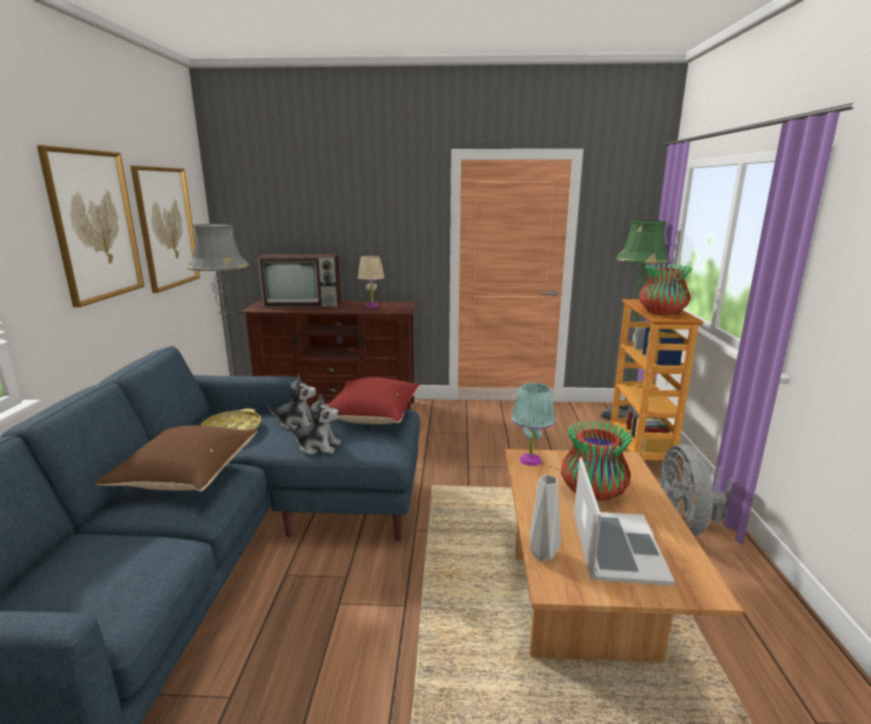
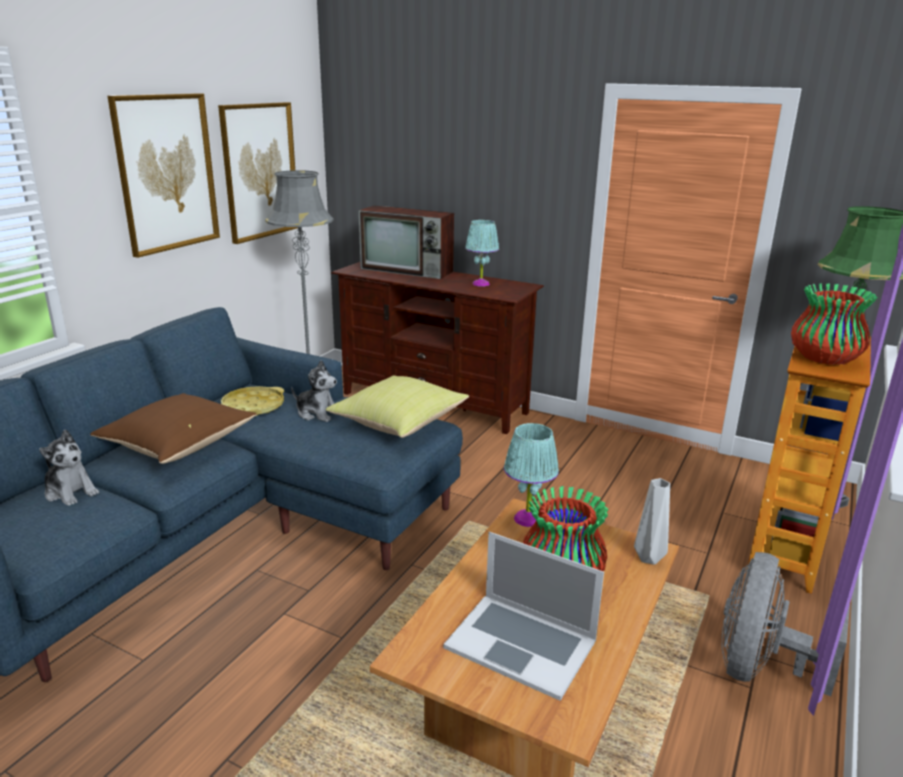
camera: 25 degrees right, 5 degrees up
(318, 446) = (316, 444): plush toy -> plush toy (71, 492)
(372, 306) = (481, 284): beige table lamp -> turquoise table lamp
(372, 416) = (399, 423): red pillow -> yellow pillow
(543, 554) = (430, 623): grey vase -> grey vase (650, 558)
(617, 546) = (521, 643): laptop -> laptop turned 90 degrees clockwise

